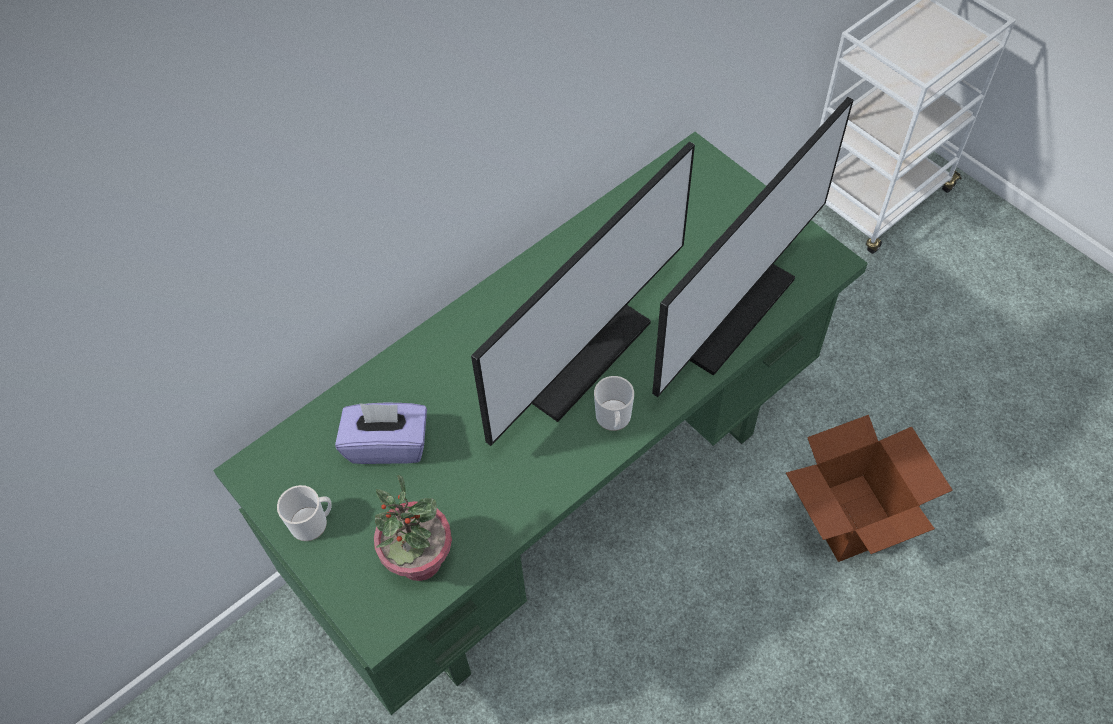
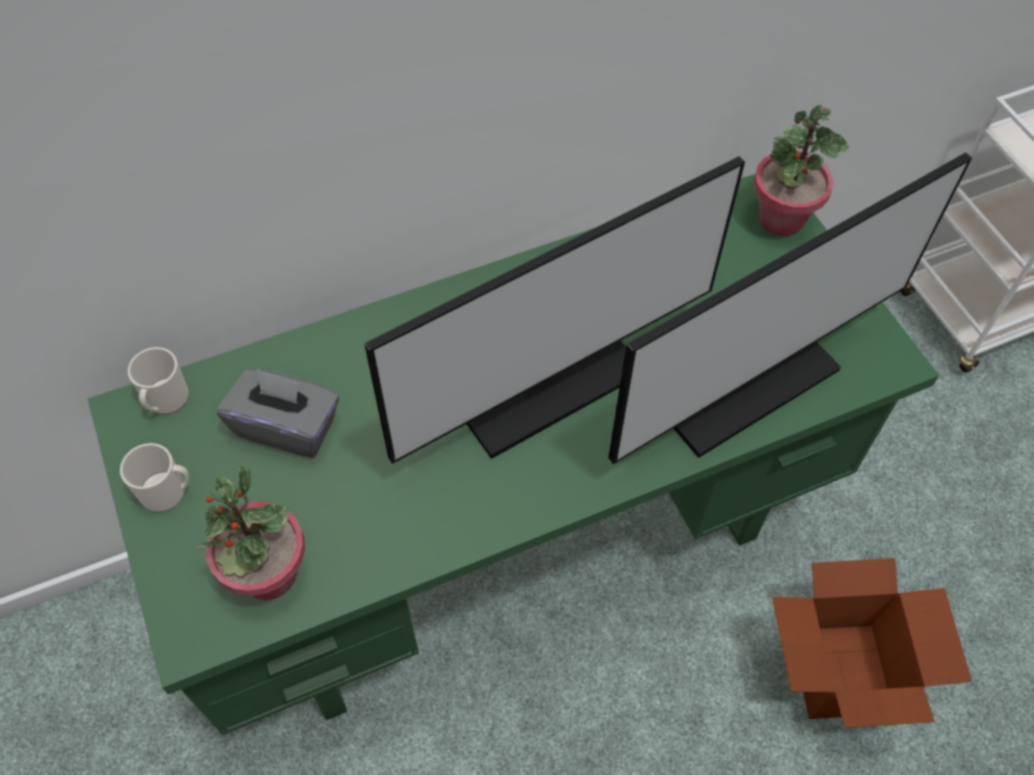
camera: 15 degrees right, 0 degrees up
(388, 444) = (287, 427): purple tissue box -> grey tissue box
(614, 419) = (558, 475): mug -> mug (166, 401)
(712, 173) = (781, 219): none -> potted plant

